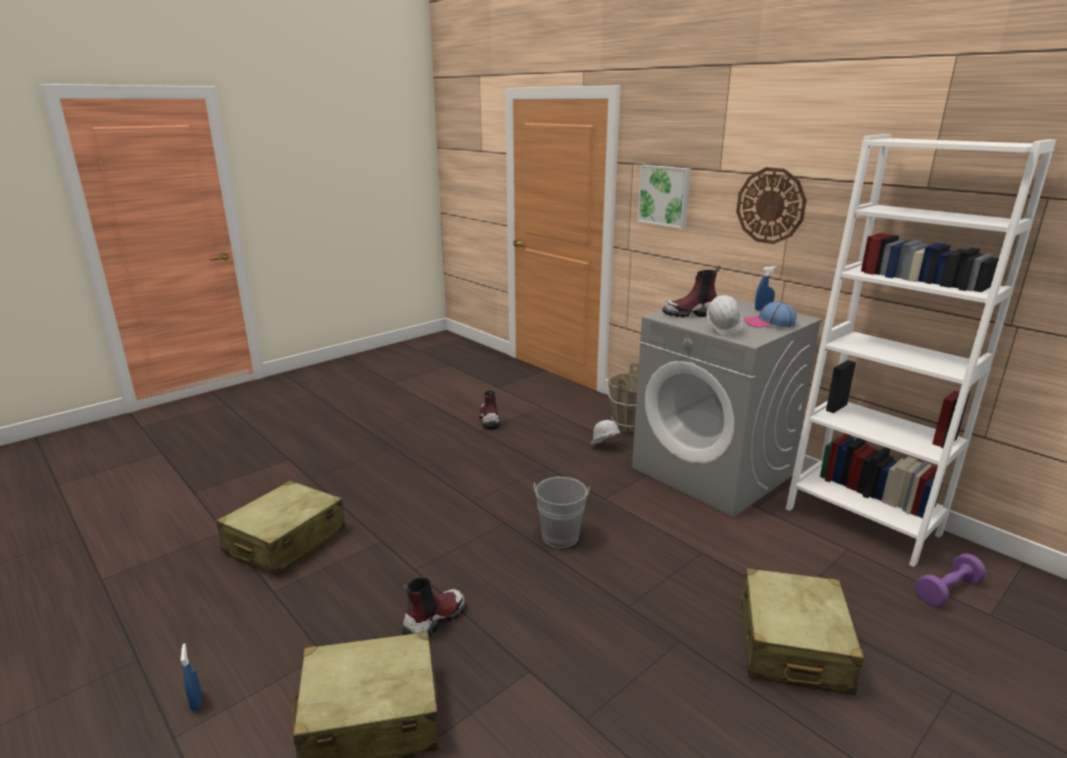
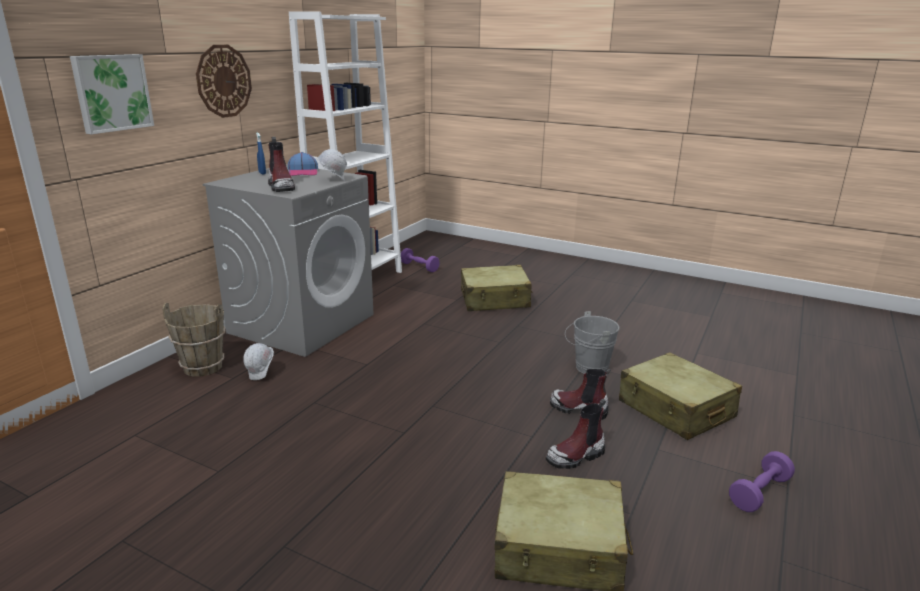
camera: 110 degrees left, 0 degrees up
(196, 702) = (759, 492): blue spray bottle -> purple dumbbell
(489, 420) = (179, 472): boot -> boot (576, 456)
(560, 534) = (433, 376): grey bucket -> grey bucket (588, 368)

